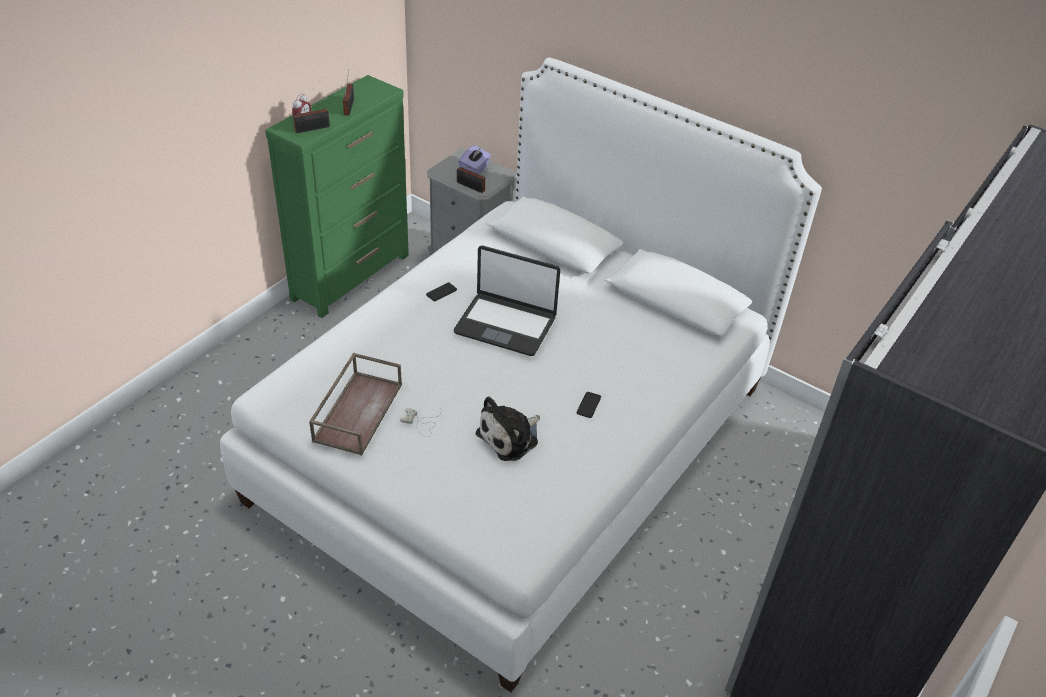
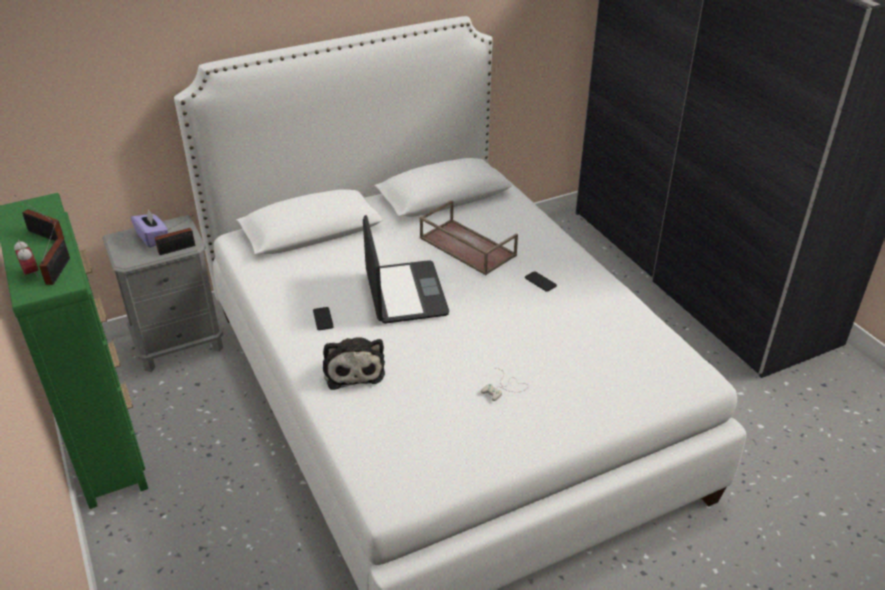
camera: 60 degrees left, 5 degrees down
(357, 411) = (462, 427): brown tray -> brown tray (466, 247)
(505, 325) = (404, 293): laptop -> laptop turned 60 degrees counterclockwise
(510, 437) = (554, 338): plush toy -> plush toy (353, 369)

